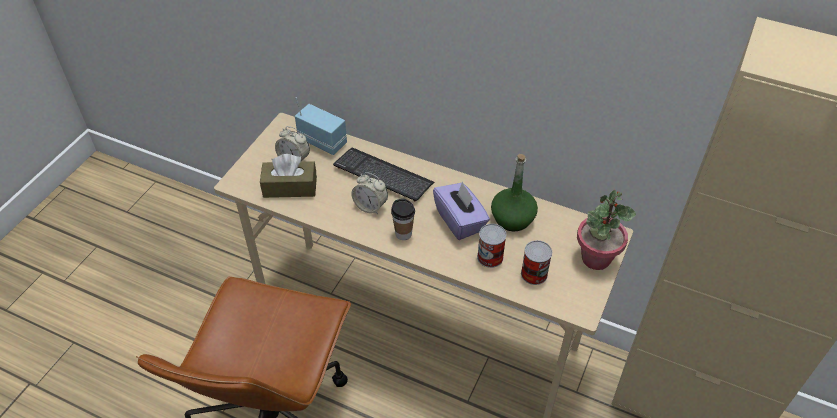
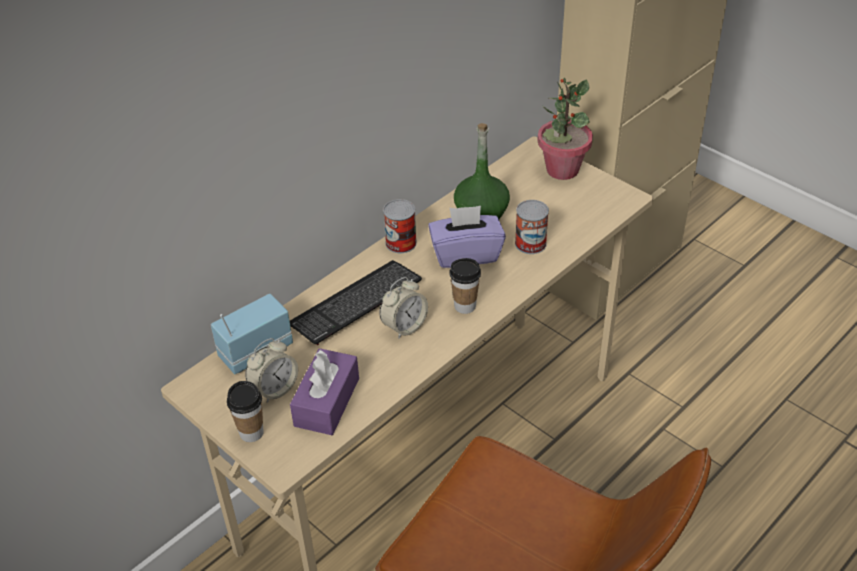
camera: 70 degrees left, 5 degrees down
(256, 161) = (251, 432): none -> cup
(290, 187) = (327, 402): brown tissue box -> purple tissue box
(534, 274) = (567, 217): can -> can (401, 243)

